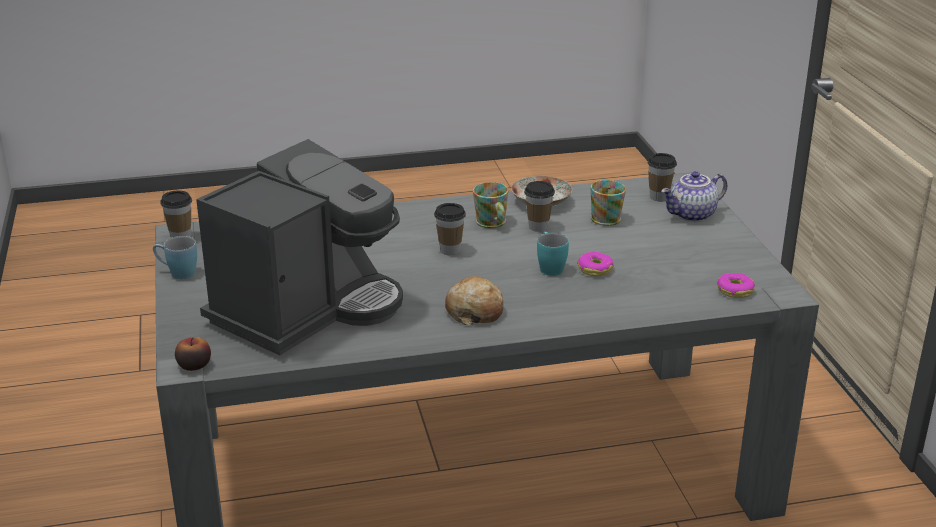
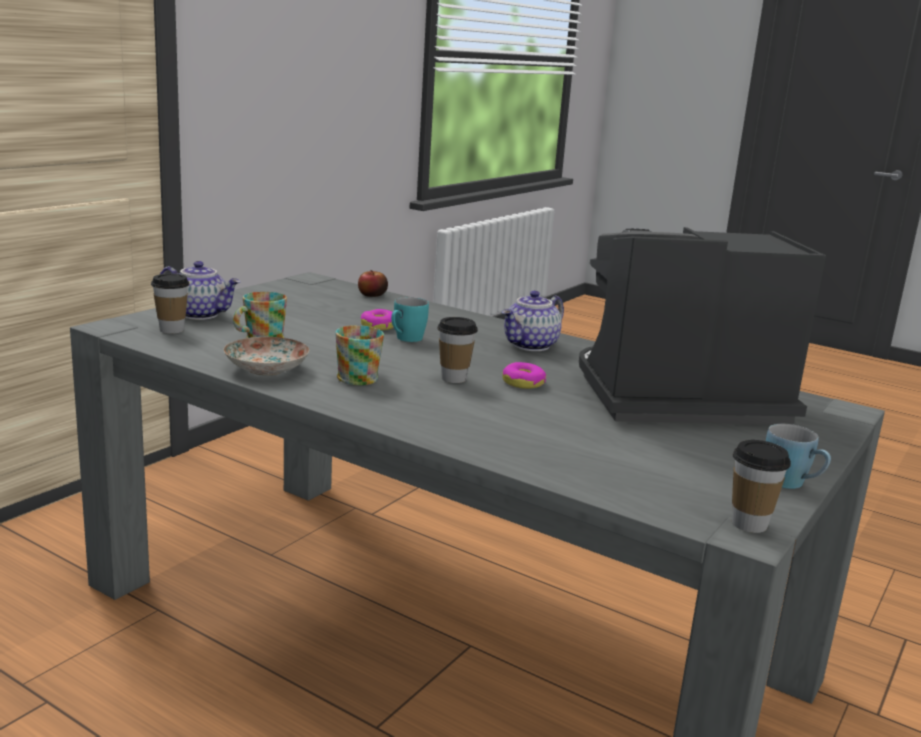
camera: 135 degrees left, 10 degrees down
(194, 365) = (836, 407): apple -> apple (372, 295)
(474, 311) = (531, 346): bread -> teapot
(538, 227) = (332, 358): cup -> none
(735, 290) = (331, 289): donut -> donut (523, 383)

